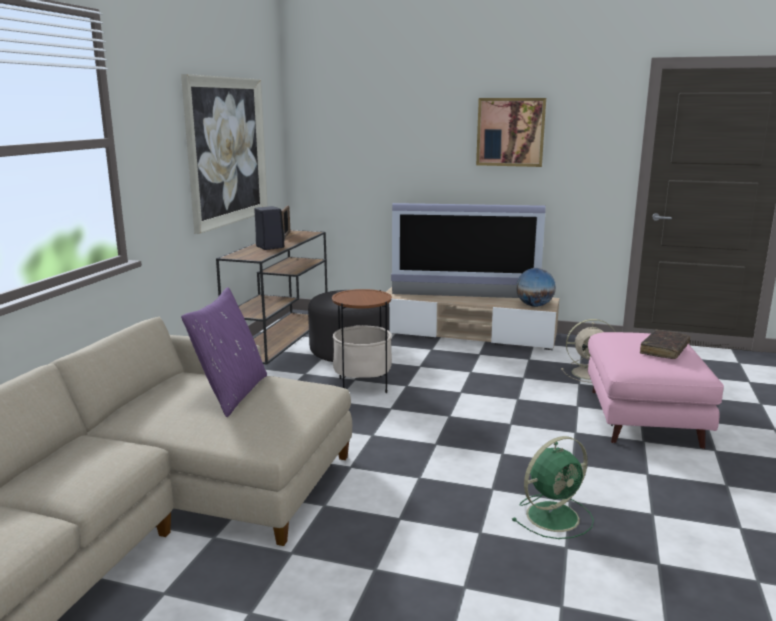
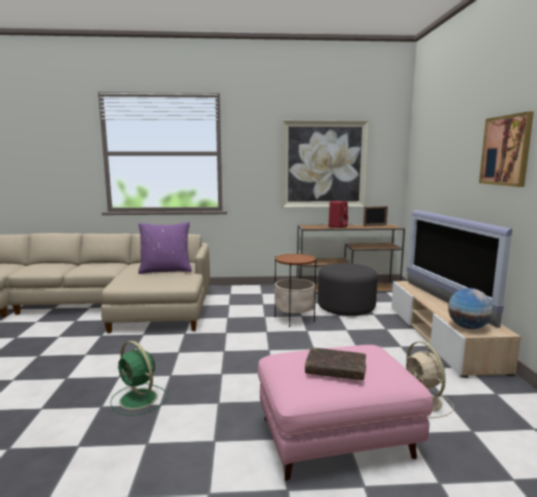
camera: 70 degrees right, 5 degrees down
(269, 247) = (338, 226): black speaker -> red speaker

